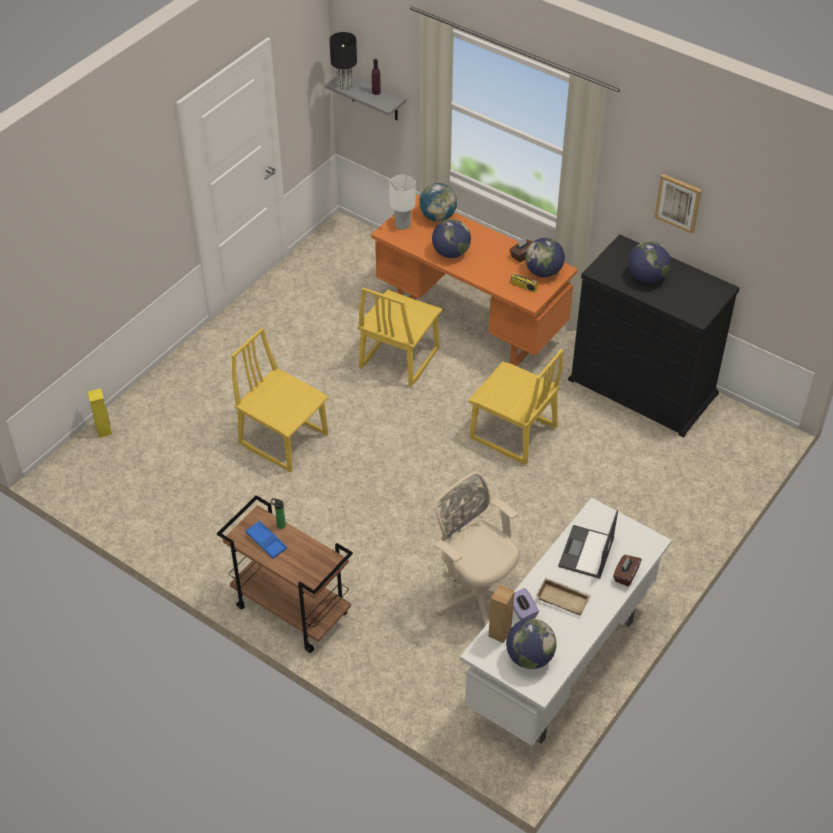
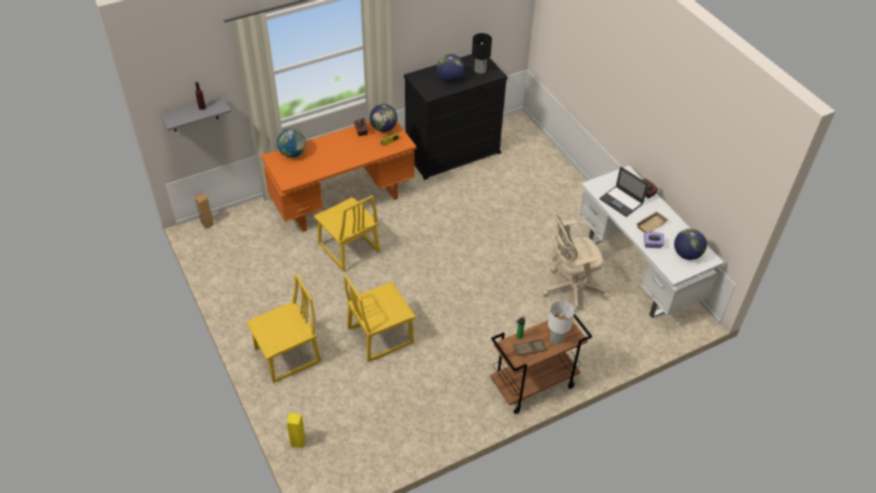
camera: 65 degrees left, 0 degrees up
(266, 541) = (529, 349): blue tray -> brown tray
(344, 85) = (177, 119): black table lamp -> black table lamp (480, 70)
(402, 225) = (286, 172): white table lamp -> white table lamp (557, 339)
(450, 253) = (333, 161): globe -> none
(499, 632) = (663, 260): brown speaker -> brown speaker (207, 224)
(512, 433) = (451, 221): yellow chair -> yellow chair (288, 356)
(678, 202) = (436, 26): picture -> none

